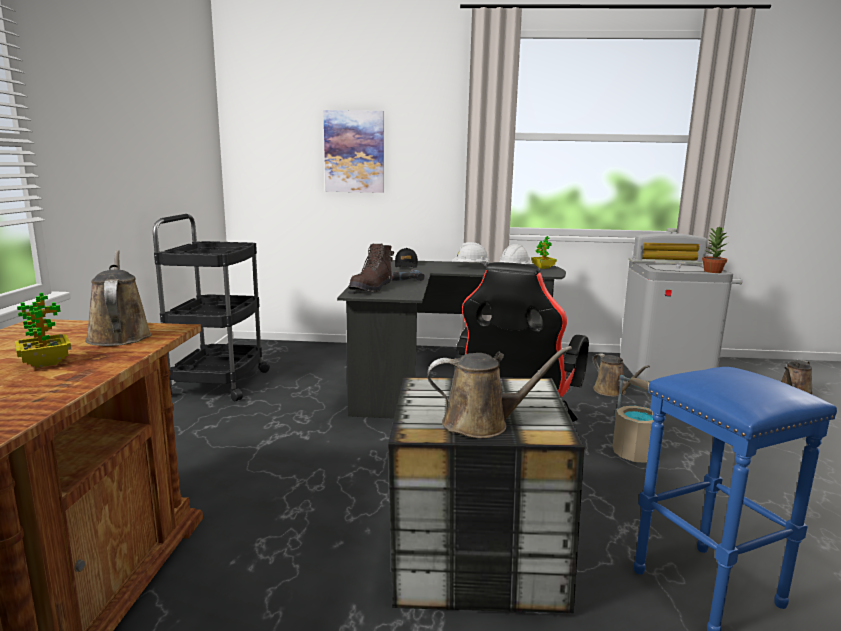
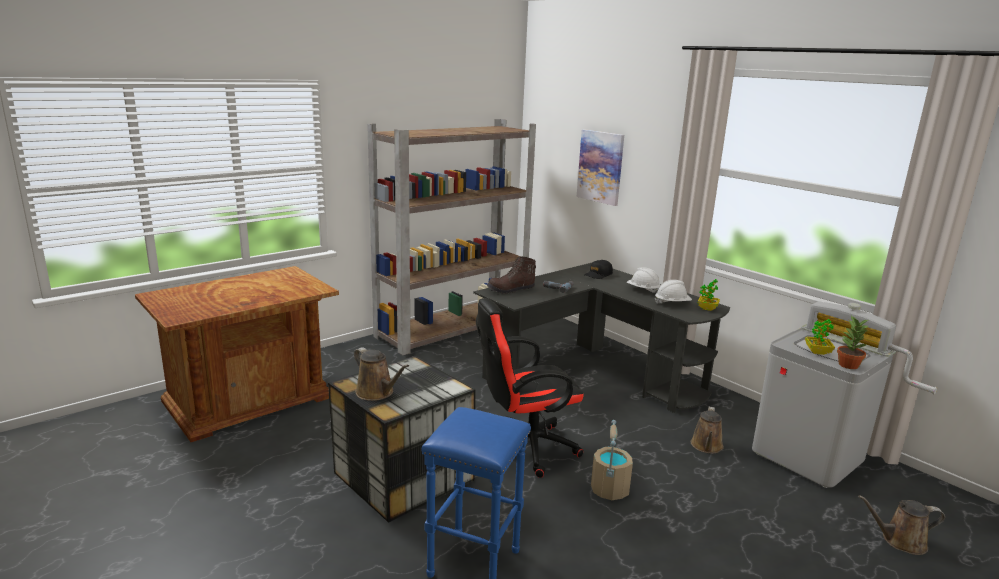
camera: 45 degrees right, 5 degrees up
(45, 363) = (251, 293): potted plant -> potted plant (817, 352)
(119, 336) = (298, 287): brown watering can -> none
(219, 384) = (453, 327): black cart -> brown bookcase

